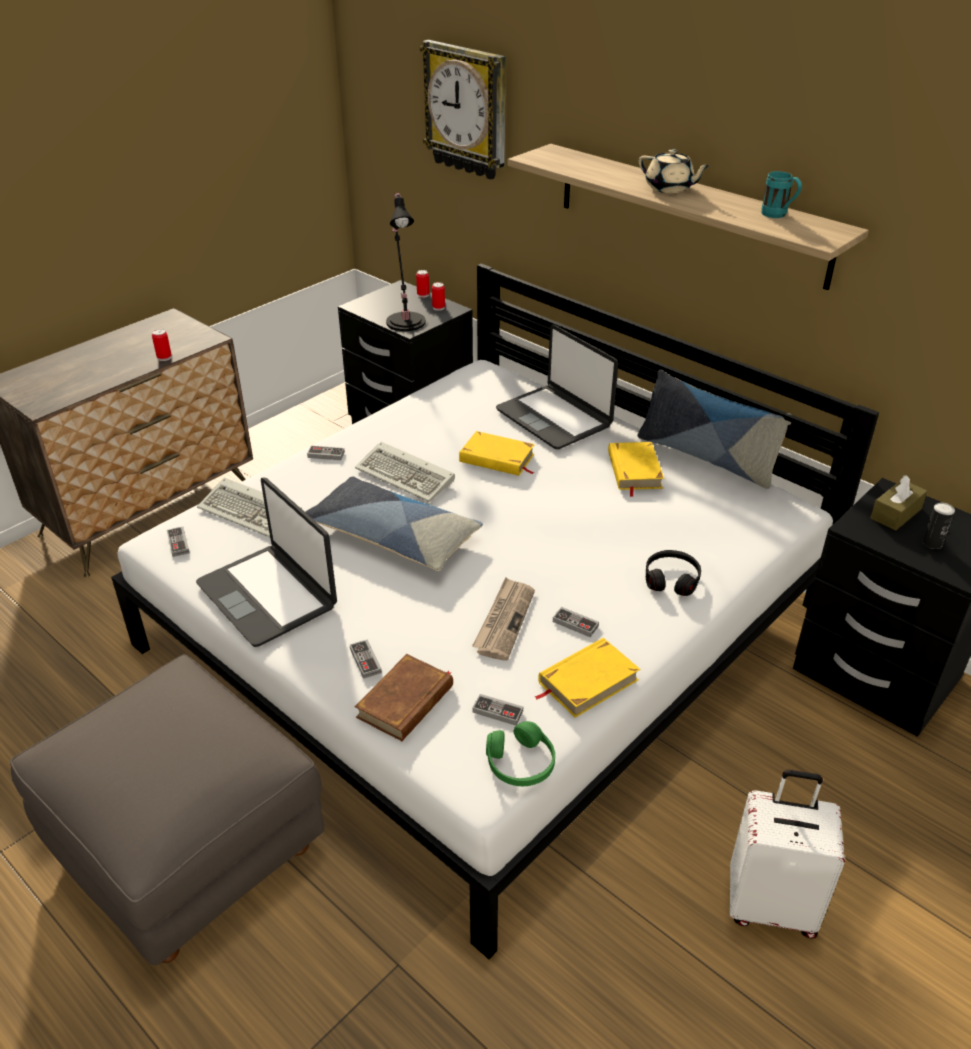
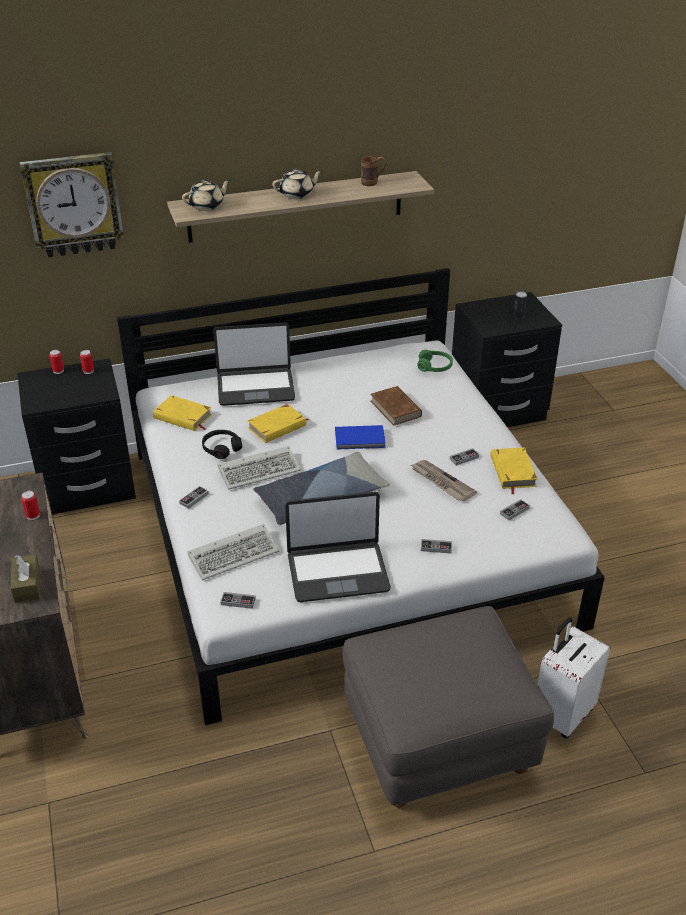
camera: 60 degrees left, 0 degrees up
(405, 320) = (89, 391): black table lamp -> none
(406, 701) = (482, 542): brown book -> brown book (395, 408)
(520, 763) = (557, 517): green headphones -> green headphones (434, 366)
(528, 523) = (360, 439): none -> blue book
(567, 160) = (207, 206): none -> beige teapot
(634, 470) = (345, 381): yellow book -> yellow book (183, 417)
(671, 579) = (453, 411): black headphones -> black headphones (221, 448)
(706, 457) = (354, 352): pillow -> none
(771, 905) = (614, 516): white suitcase -> white suitcase (562, 714)
(778, 215) = (373, 183): turquoise mug -> brown mug
(896, 513) = (488, 314): brown tissue box -> brown tissue box (27, 585)

